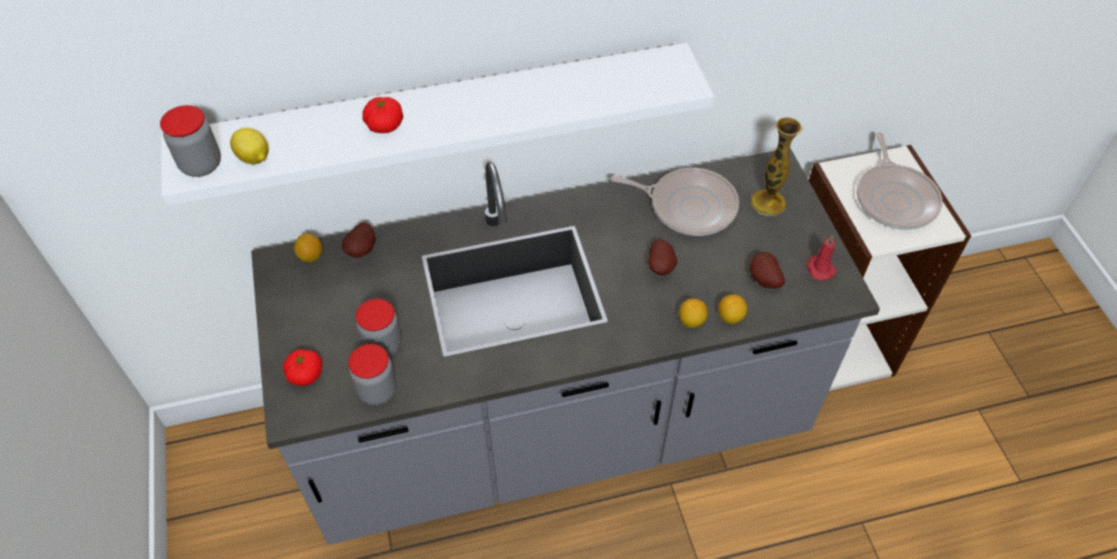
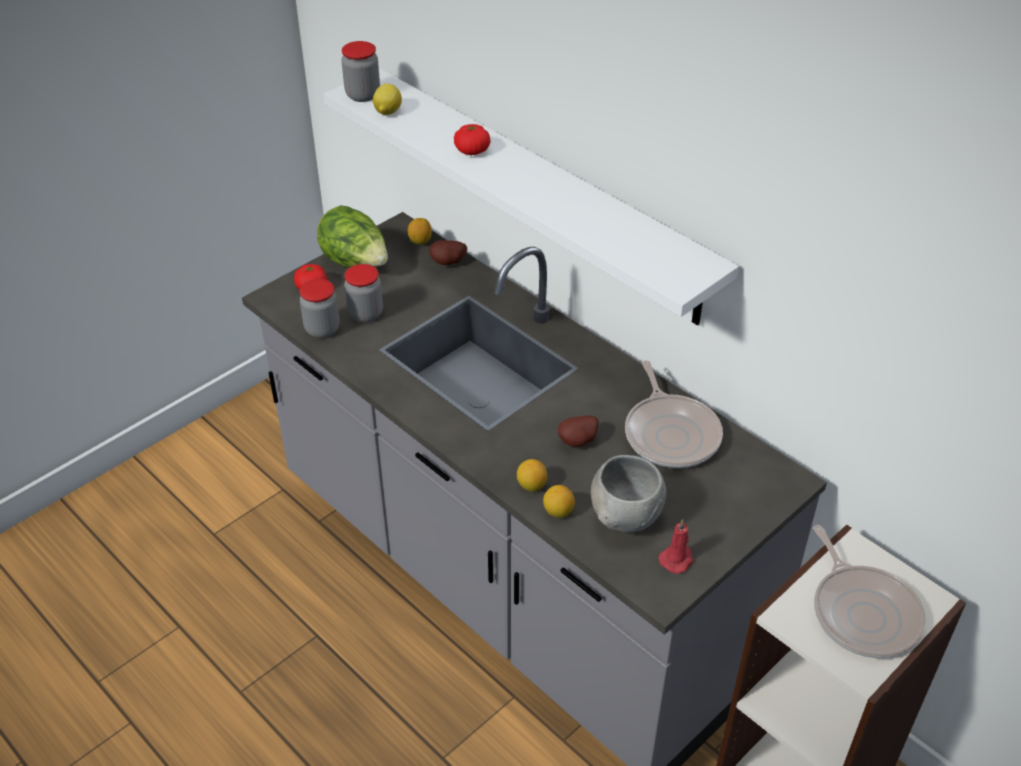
camera: 60 degrees right, 10 degrees down
(298, 321) = (356, 263): none -> lettuce
(762, 280) = (624, 520): potato -> grey bowl
(768, 202) = (731, 490): vase -> none
(895, 198) = (863, 612): frying pan -> frying pan turned 75 degrees counterclockwise

